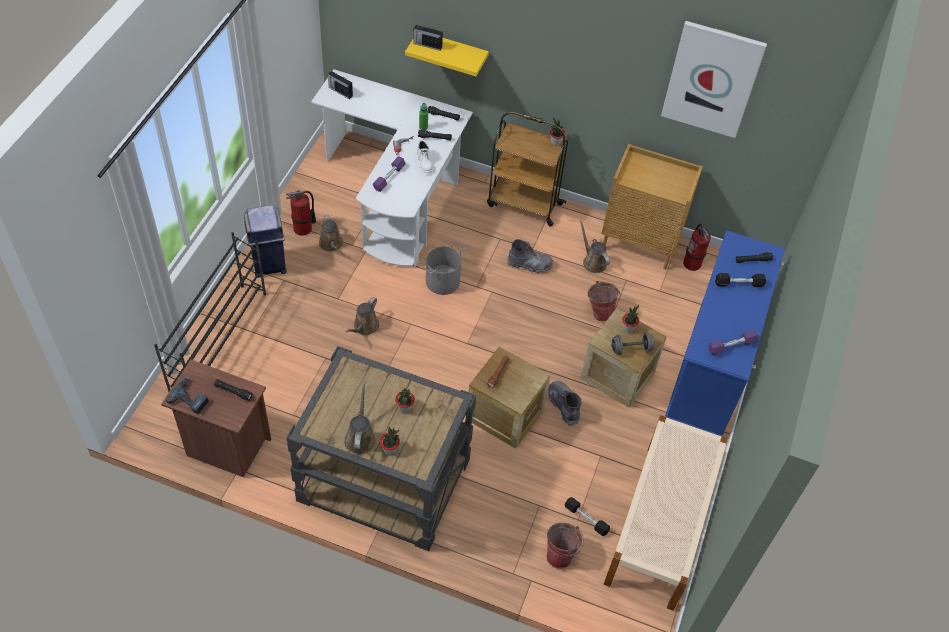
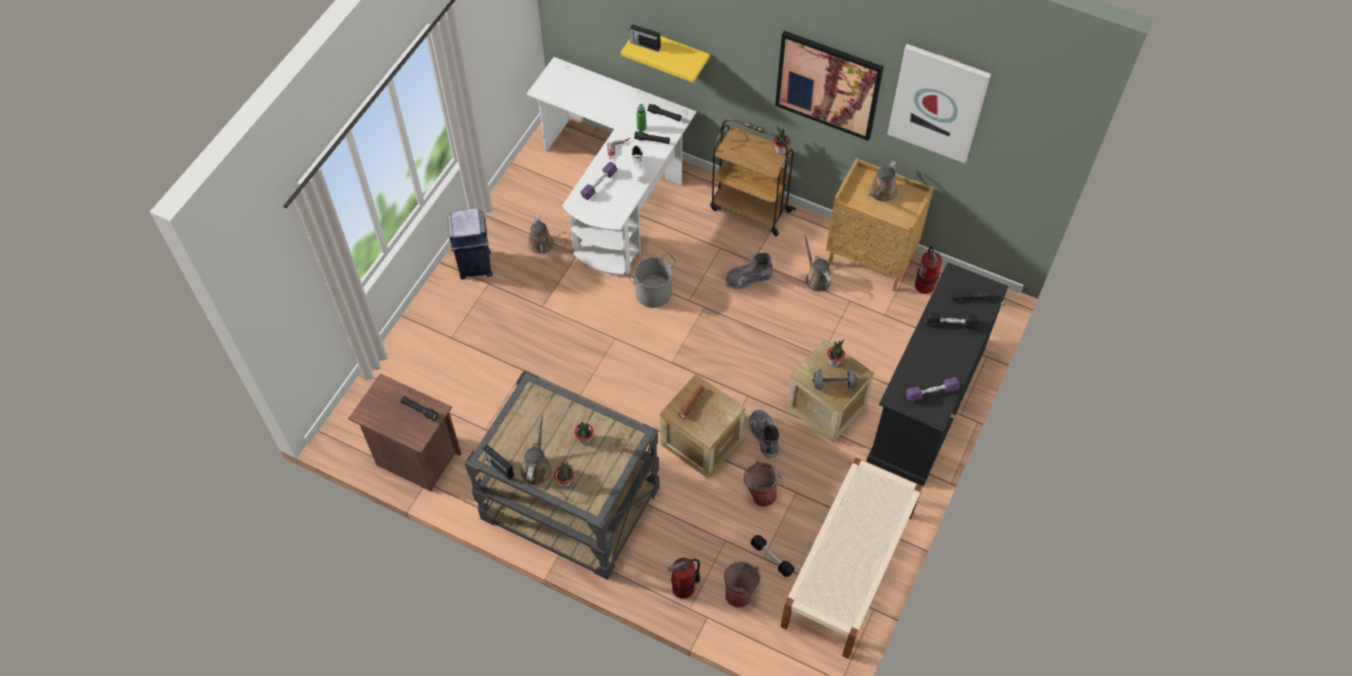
camera: 10 degrees right, 5 degrees up
(190, 397) = (377, 413): power drill -> none
(220, 342) = (418, 347): black shoe rack -> none
(303, 228) = (513, 227): fire extinguisher -> fire extinguisher (683, 588)
(340, 91) = (558, 83): radio -> radio (499, 467)
(364, 327) = (567, 339): brown watering can -> brown watering can (881, 193)
(530, 264) = (748, 278): grey boot -> grey boot turned 150 degrees clockwise
(599, 311) = (816, 335): bucket -> bucket (760, 492)
(604, 71) = (828, 85): none -> picture
(710, 369) = (926, 405): blue cabinet -> black cabinet

